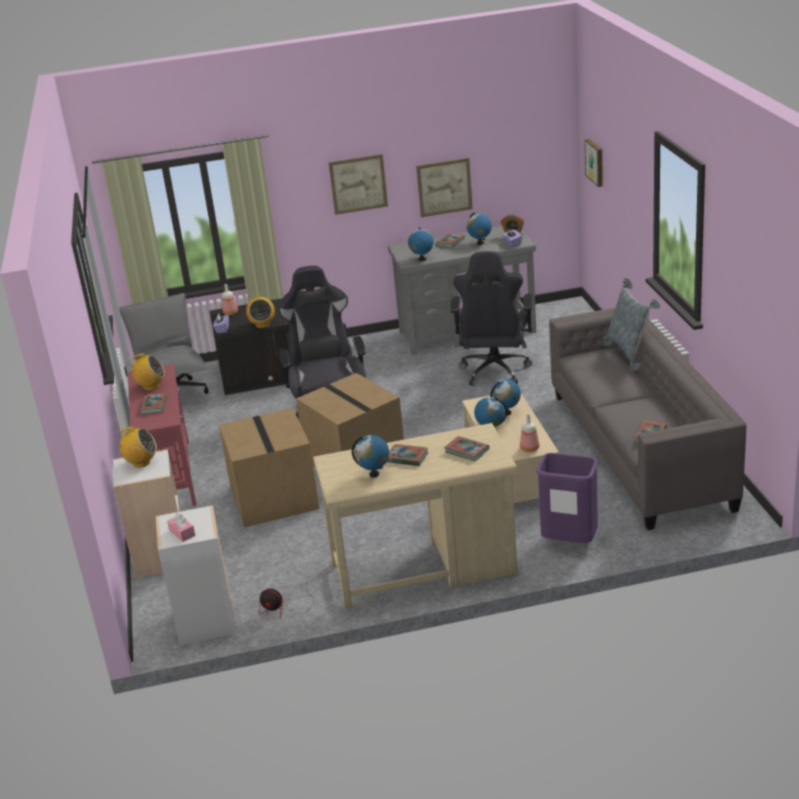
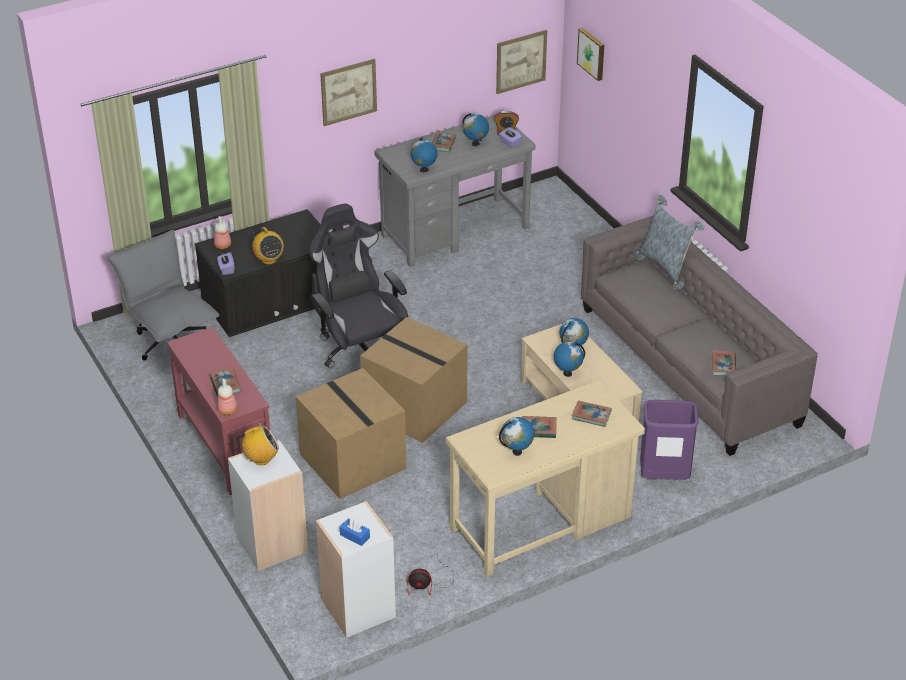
camera: 20 degrees left, 10 degrees up
(151, 386) = (206, 359): radio -> none
(182, 533) = (355, 536): pink tissue box -> blue tissue box
(444, 187) = (433, 84): picture -> picture (521, 61)
(495, 369) = (506, 279): black office chair -> none
(530, 448) = (614, 390): bottle -> bottle (227, 410)

